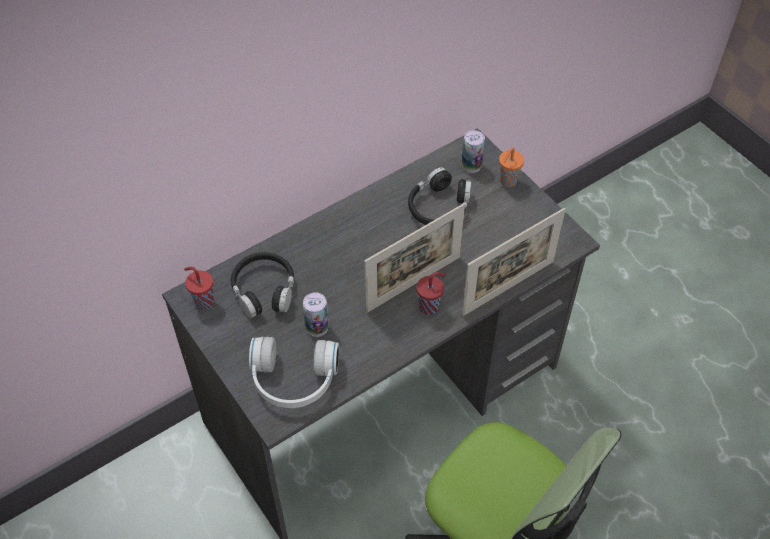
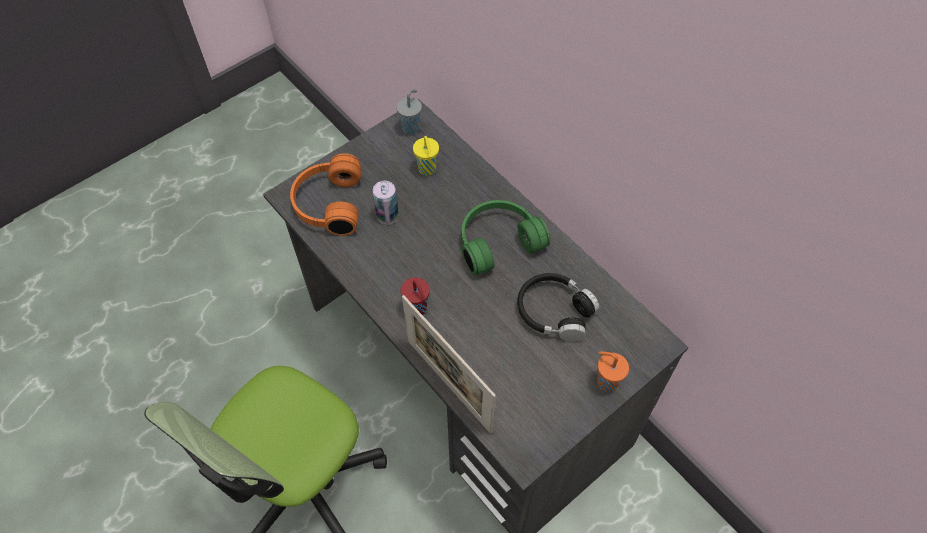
camera: 85 degrees right, 5 degrees up
(203, 301) = (411, 128): red cup -> grey cup
(264, 290) = (427, 170): black headphones -> yellow cup
(293, 381) = (327, 204): white headphones -> orange headphones
(360, 240) = (497, 241): none -> green headphones
(413, 284) = (445, 292): picture frame -> none
(471, 165) = (624, 342): can -> none

